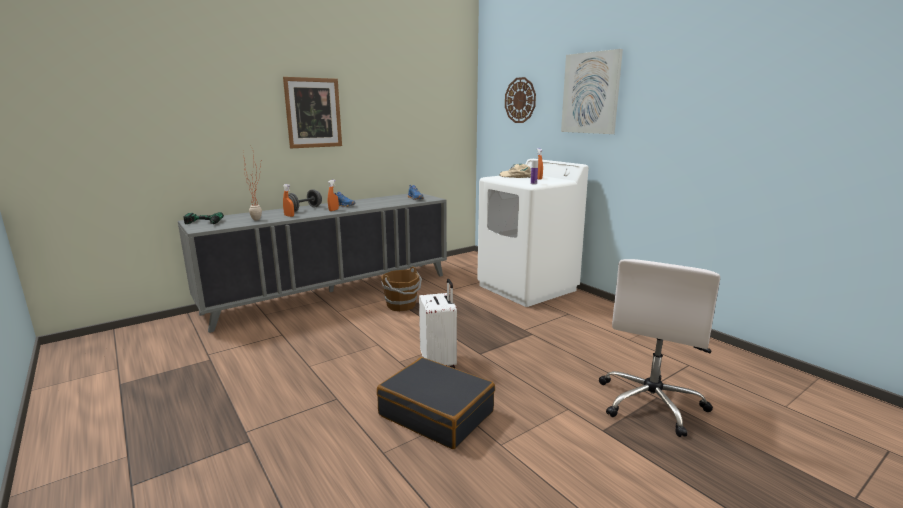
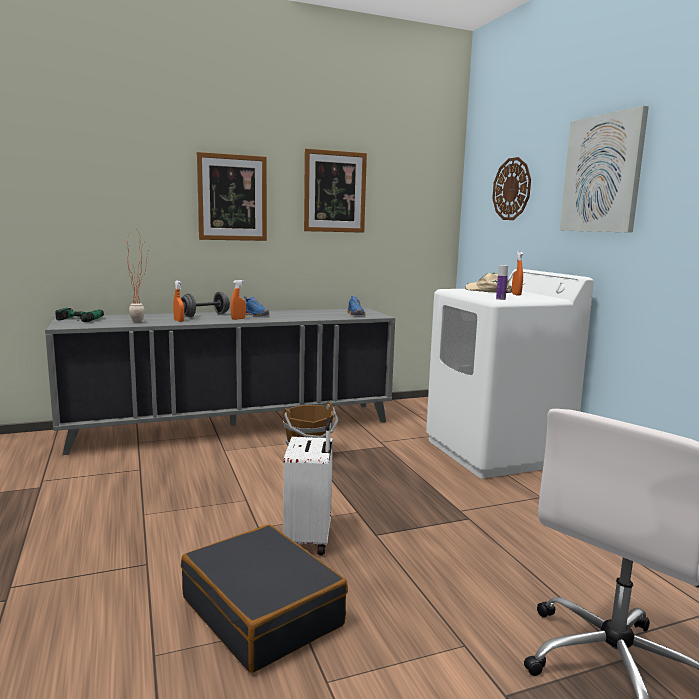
camera: 15 degrees right, 5 degrees down
(389, 104) = (335, 192): none -> picture

